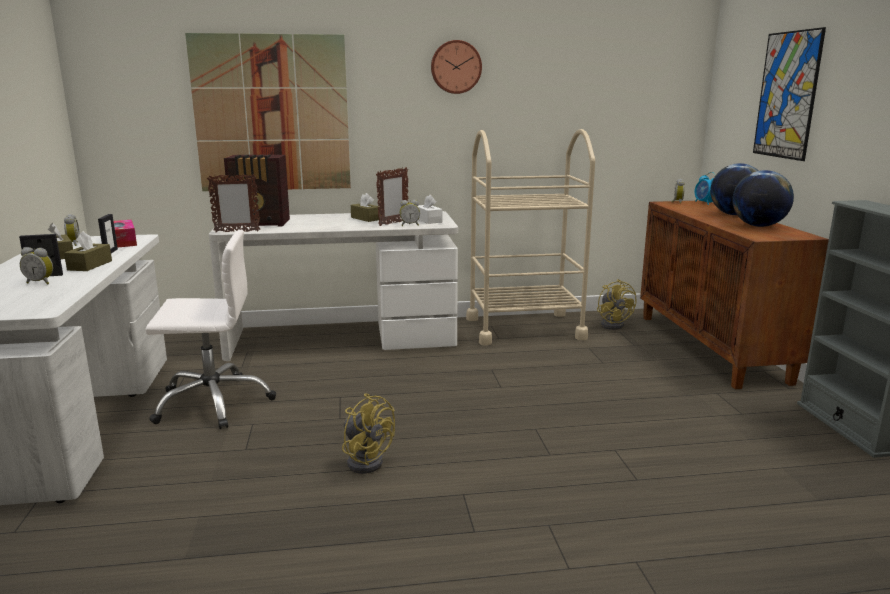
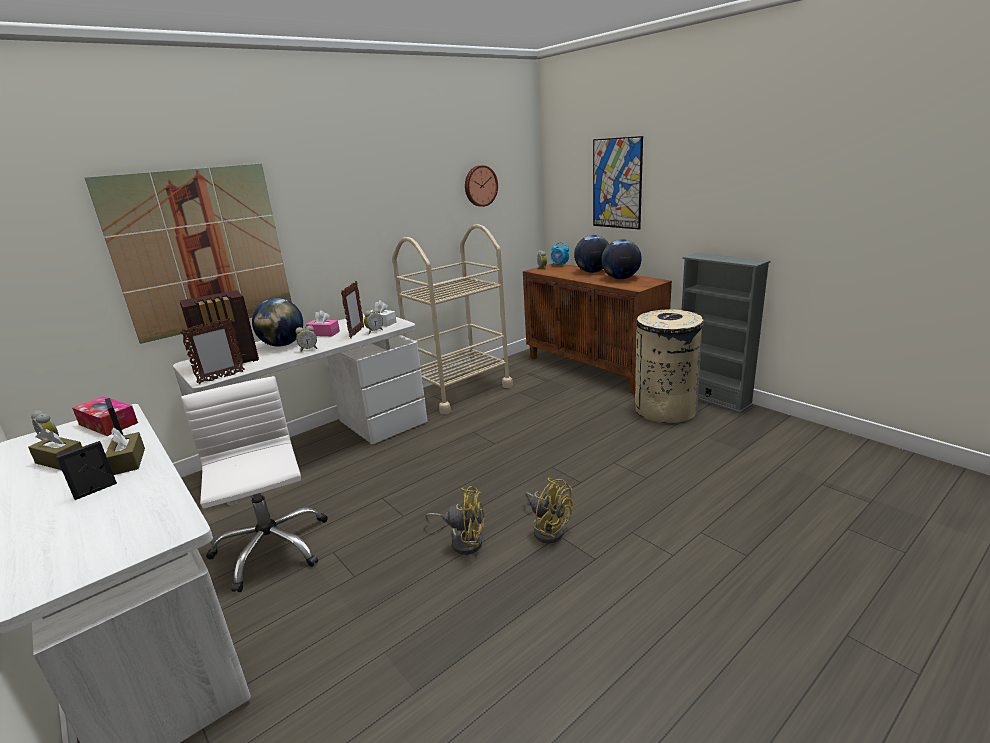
camera: 30 degrees left, 5 degrees up
(41, 282) = (107, 500): alarm clock -> alarm clock (308, 349)
(213, 402) = (271, 548): white office chair -> white office chair turned 75 degrees counterclockwise
(320, 220) = (283, 345): none -> globe
(366, 218) = (324, 333): brown tissue box -> pink tissue box
(455, 67) = (365, 183): wall clock -> wall clock (480, 186)
(614, 324) = (517, 369): yellow fan -> yellow fan (548, 529)
(757, 418) = (665, 409): none -> beige trash can

